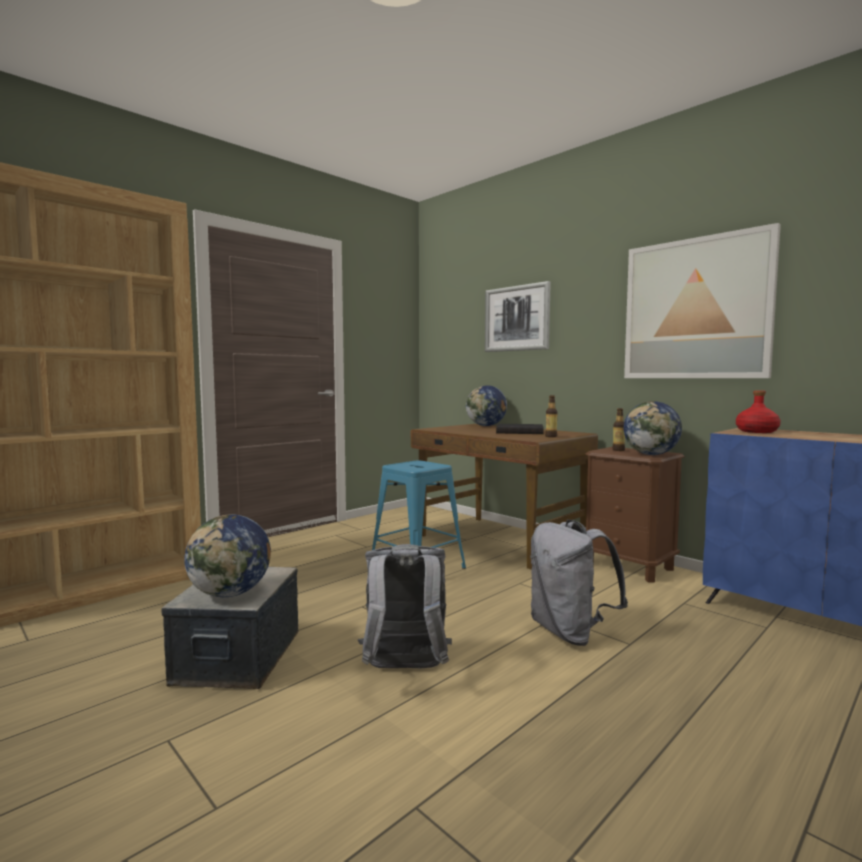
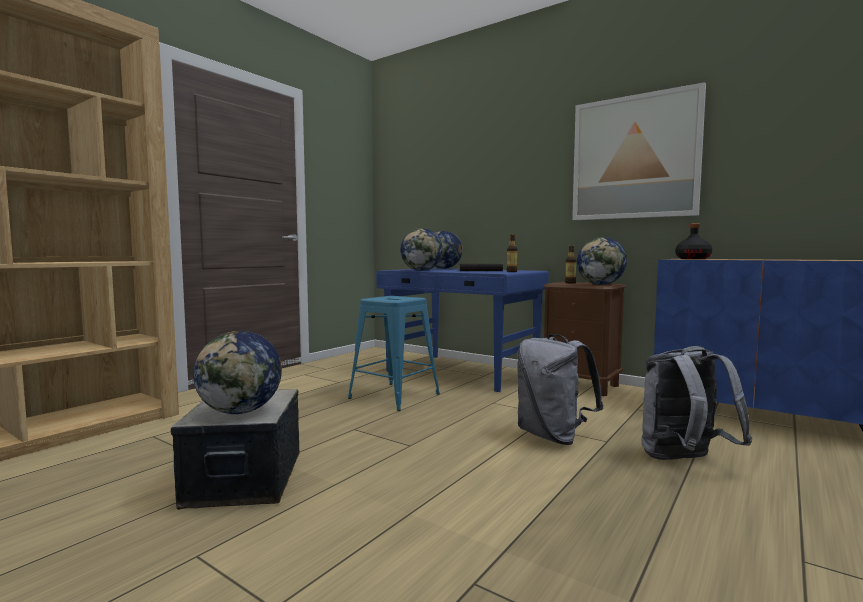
camera: 10 degrees left, 0 degrees up
(405, 671) = (417, 477): grey backpack -> grey backpack (684, 461)
(456, 431) = (421, 270): none -> globe
(500, 541) = (462, 372): brown desk -> blue desk
(516, 318) = (470, 169): picture -> none
(757, 431) = (693, 258): red bottle -> black bottle

